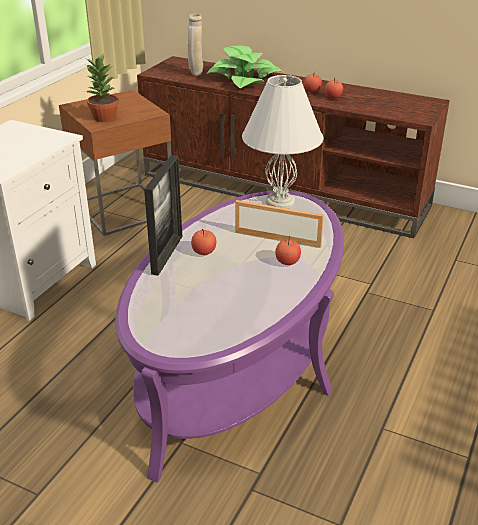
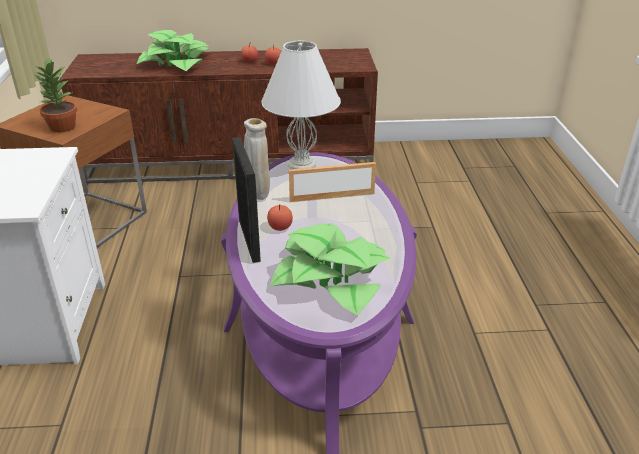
camera: 30 degrees left, 0 degrees up
(196, 74) = (122, 66): beige vase -> beige vase (258, 196)
(203, 309) = (332, 277): none -> potted plant
(287, 262) = (360, 213): apple -> none

